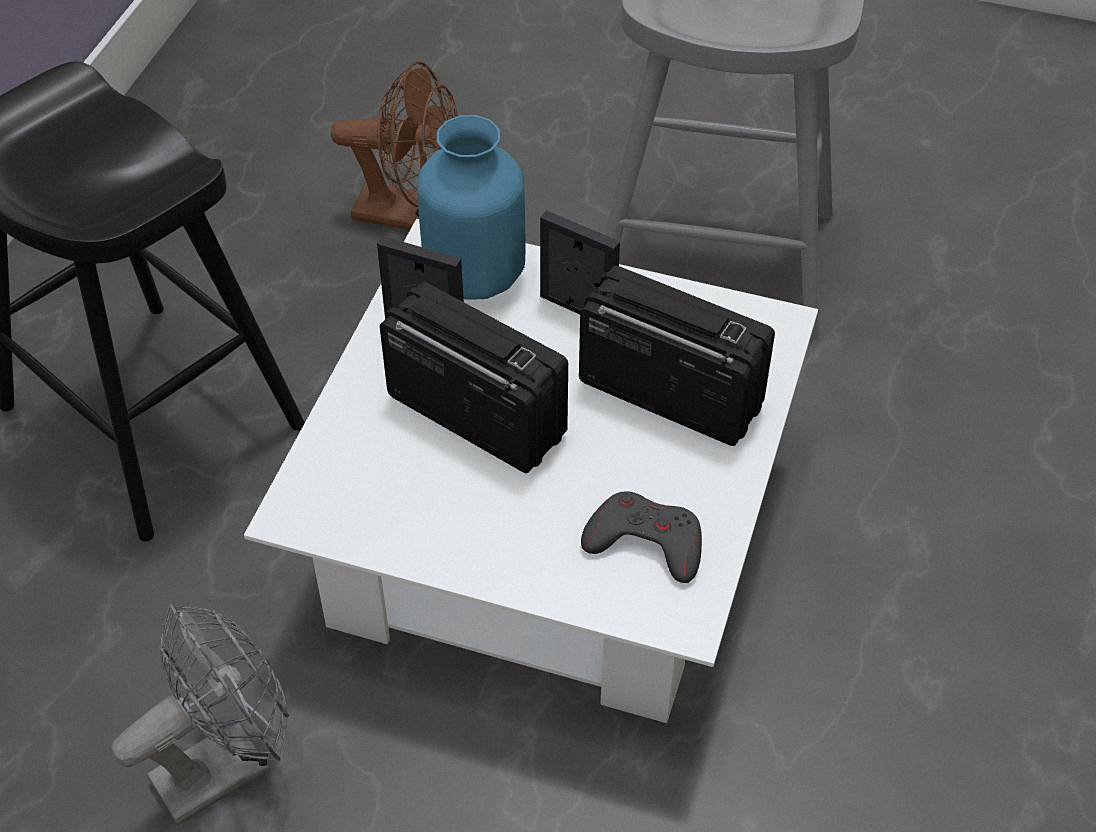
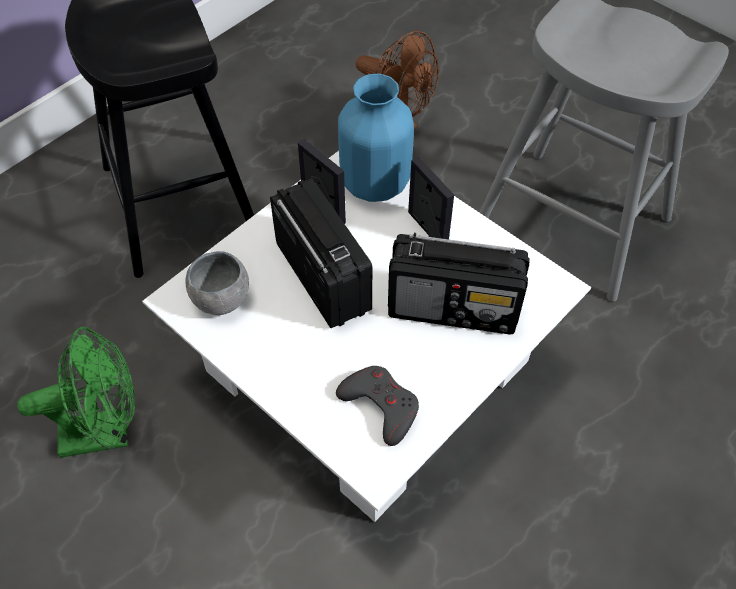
camera: 25 degrees right, 5 degrees up
(226, 764) = (106, 432): grey fan -> green fan
(354, 491) = (221, 298): none -> grey bowl
(668, 393) = (454, 308): radio -> radio turned 135 degrees clockwise

